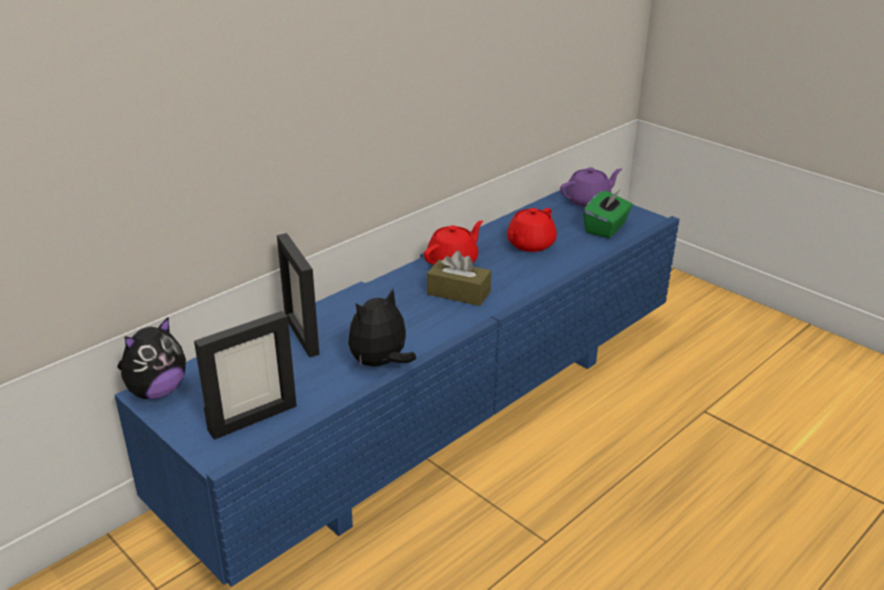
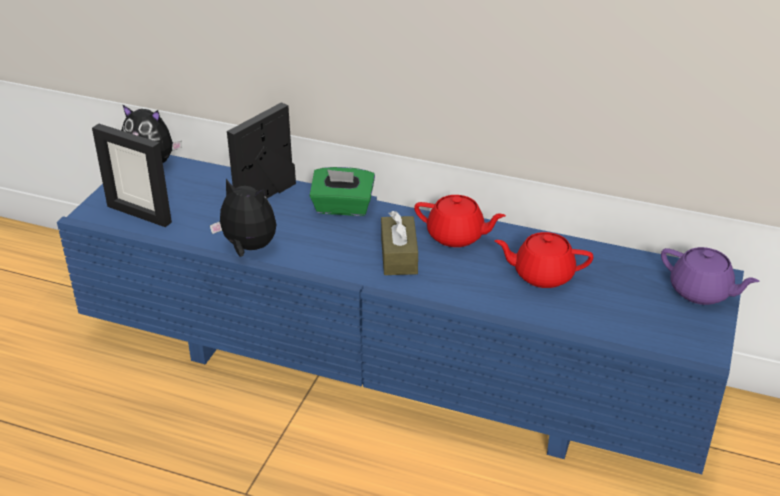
camera: 65 degrees right, 5 degrees up
(606, 228) = (640, 322): green tissue box -> green tissue box (342, 208)

